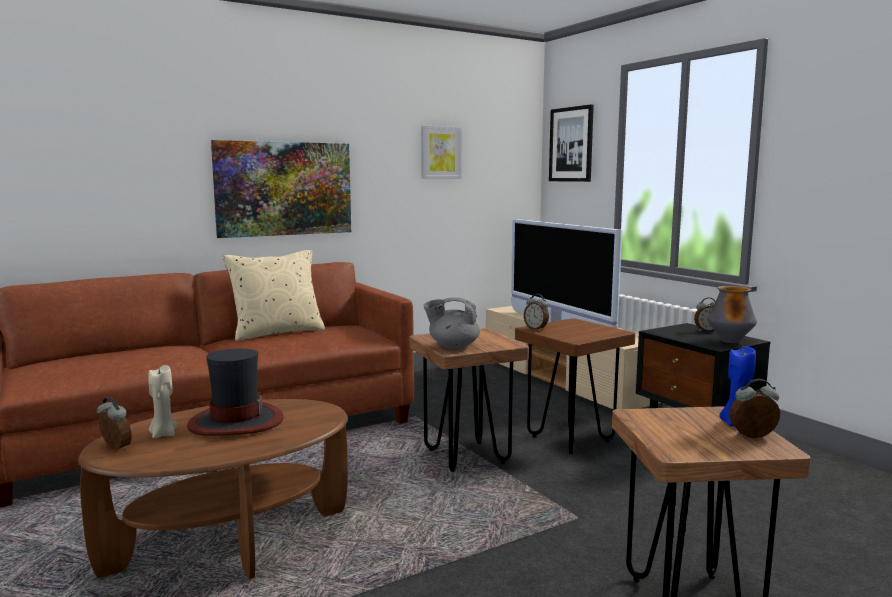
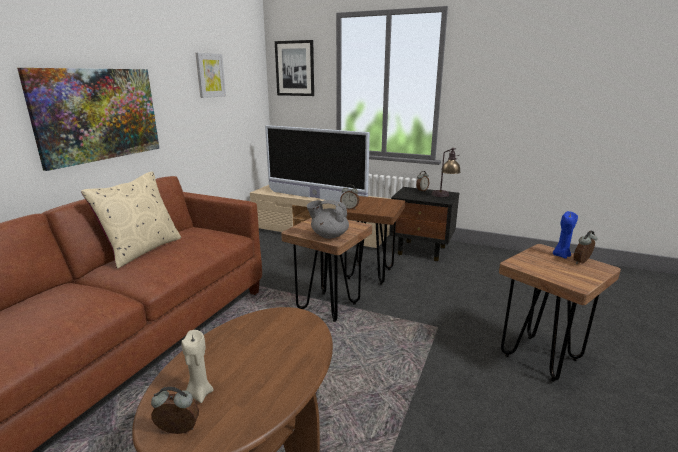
camera: 35 degrees left, 10 degrees up
(235, 422) = (243, 353): hat -> none
(453, 346) = (329, 236): grey teapot -> grey teapot turned 45 degrees clockwise
(730, 341) = (444, 196): vase -> table lamp

